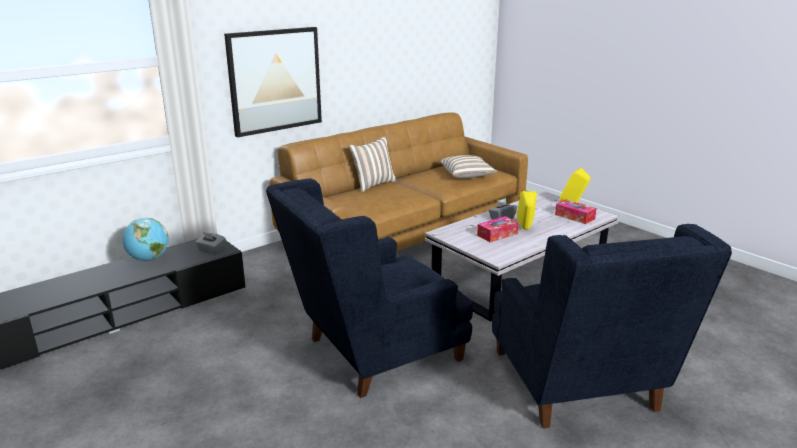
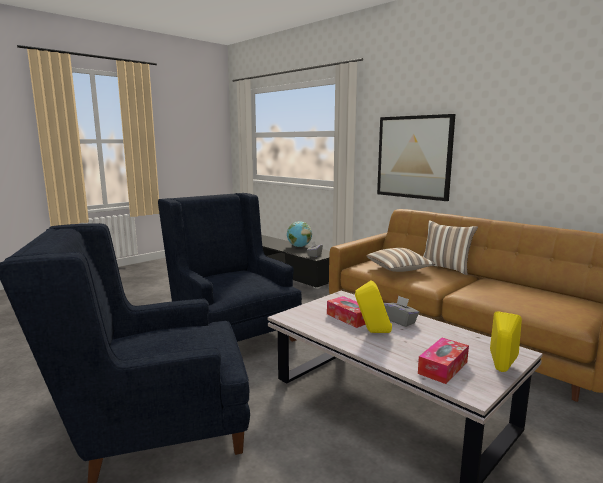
camera: 85 degrees right, 10 degrees down
(467, 175) = (530, 302): pillow -> pillow (399, 270)

